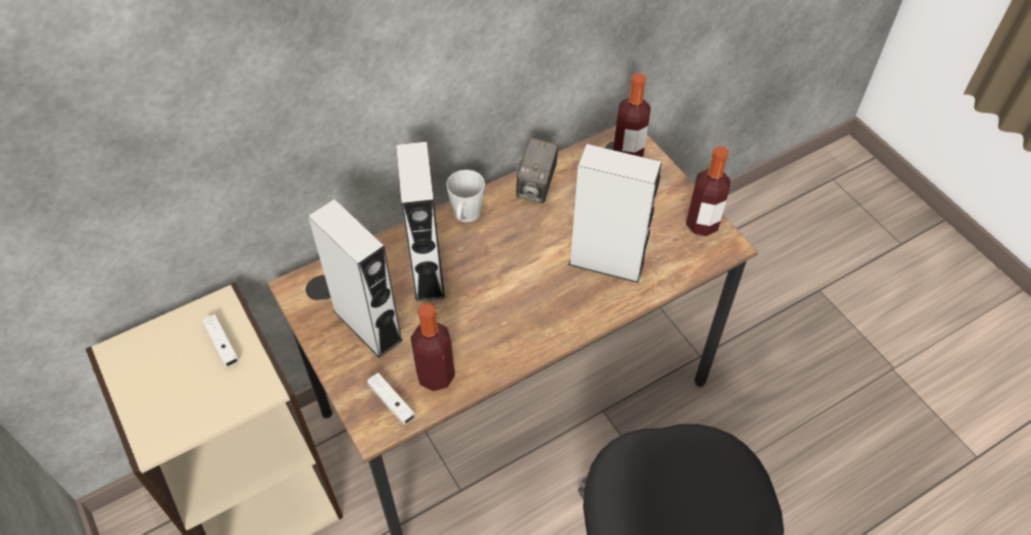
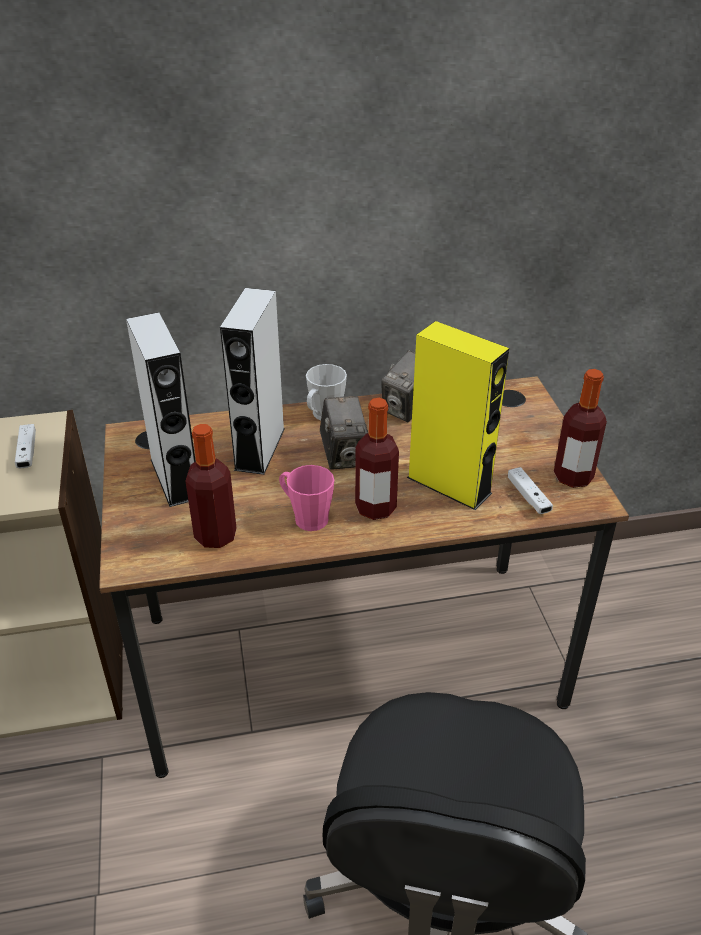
camera: 20 degrees right, 15 degrees down
(391, 402) = (158, 546): white game controller -> white game controller (528, 497)
(502, 332) = (306, 517): none -> pink mug
(504, 256) = (343, 456): none -> camera
(606, 262) = (449, 485): grey speaker -> yellow speaker
(628, 153) = (519, 401): bottle -> bottle (375, 508)

